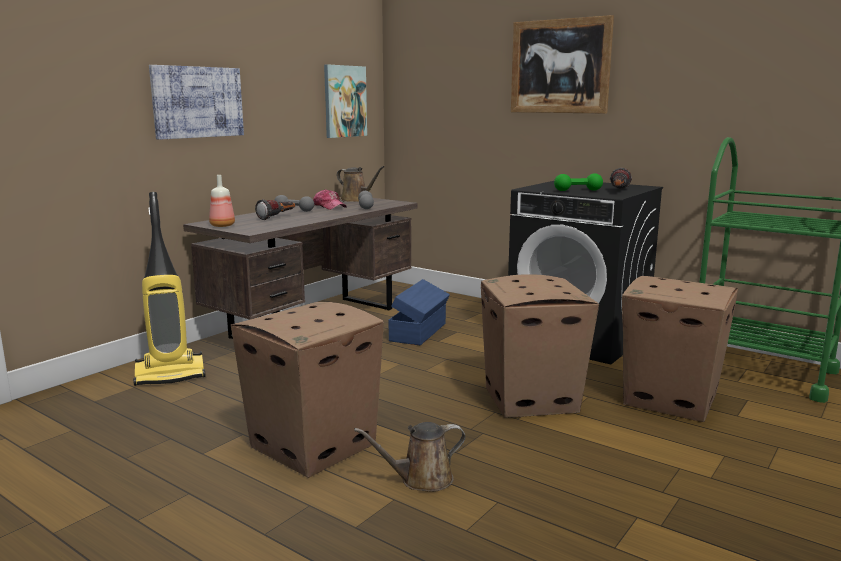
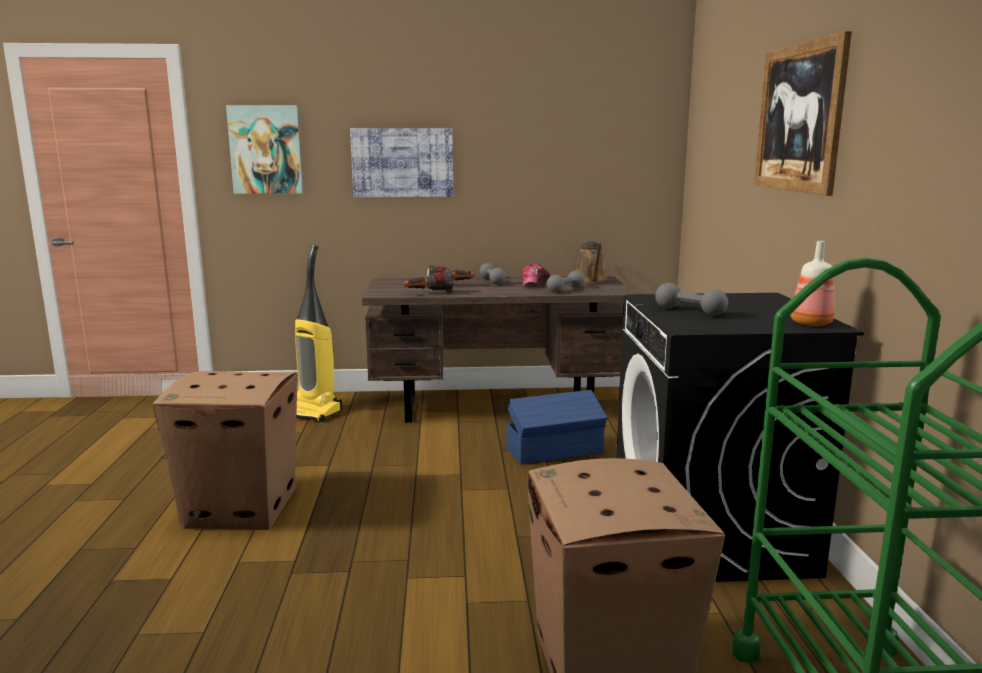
camera: 50 degrees right, 0 degrees up
(222, 226) = (384, 285): bottle -> bottle (810, 323)
(344, 101) = (611, 162): picture -> picture (266, 150)
(421, 479) = (218, 577): brown watering can -> none
(531, 399) = (468, 568): cardboard box -> none
(578, 190) = (689, 311): green dumbbell -> grey dumbbell
(618, 191) = (737, 324): flashlight -> flashlight (428, 293)

